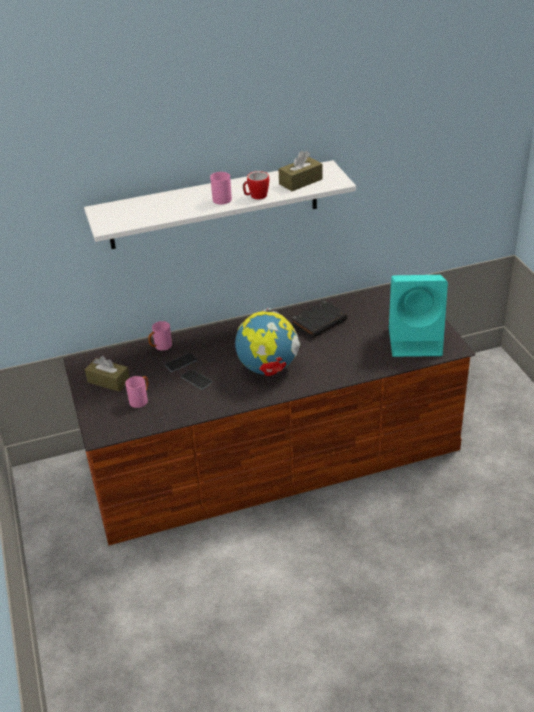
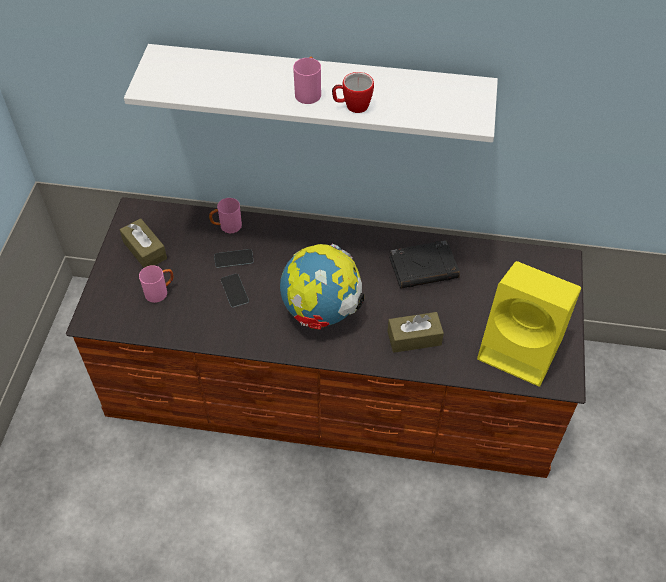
camera: 25 degrees right, 15 degrees up
(300, 181) = (427, 101): brown tissue box -> brown tissue box (414, 338)
(416, 341) = (522, 349): turquoise speaker -> yellow speaker

